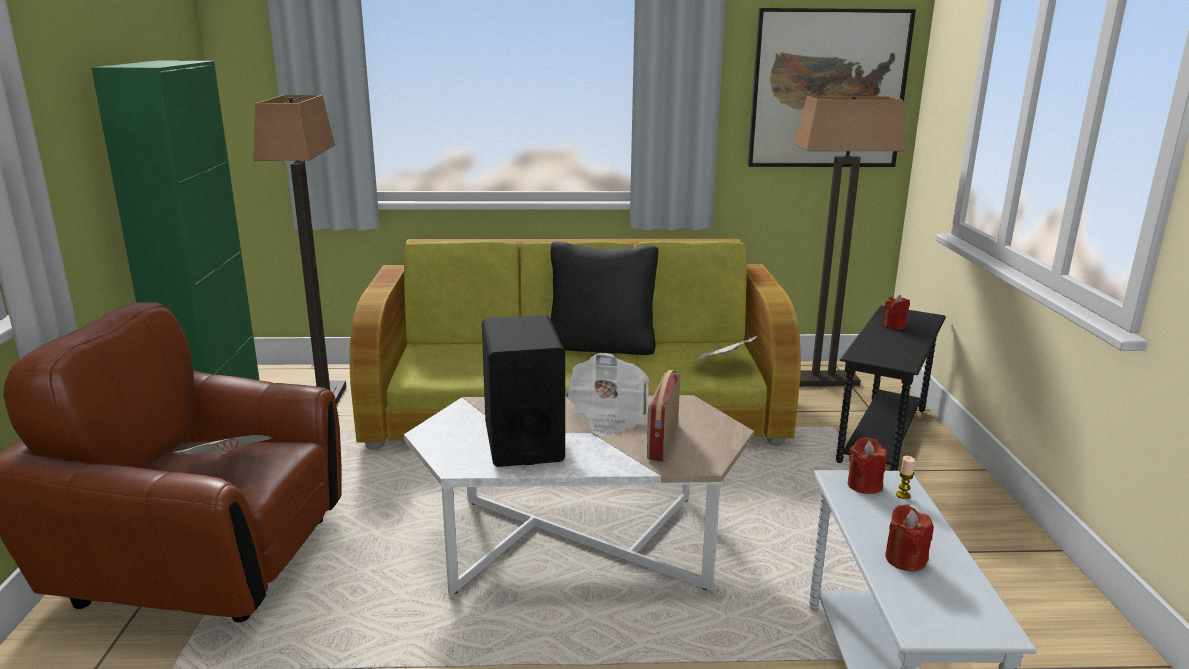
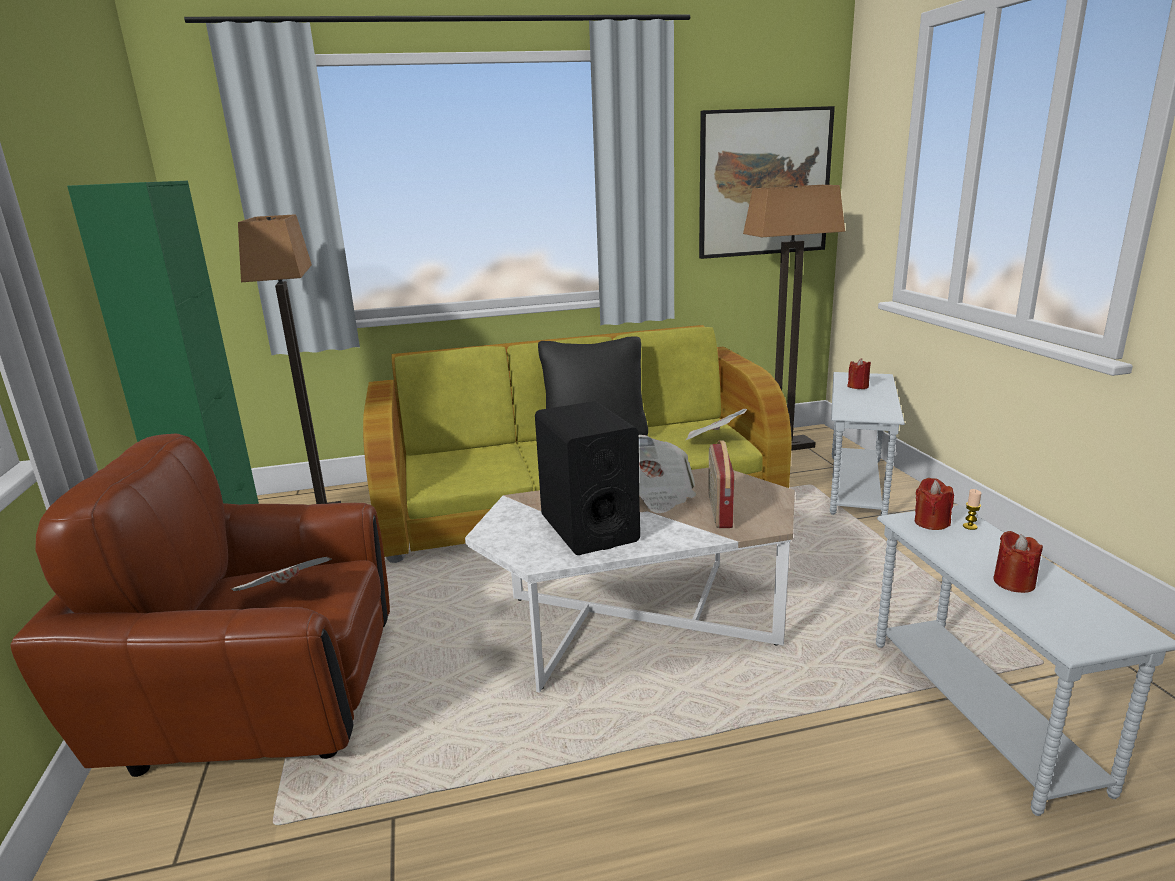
camera: 10 degrees left, 0 degrees up
(881, 435) = (855, 486): black side table -> white side table

